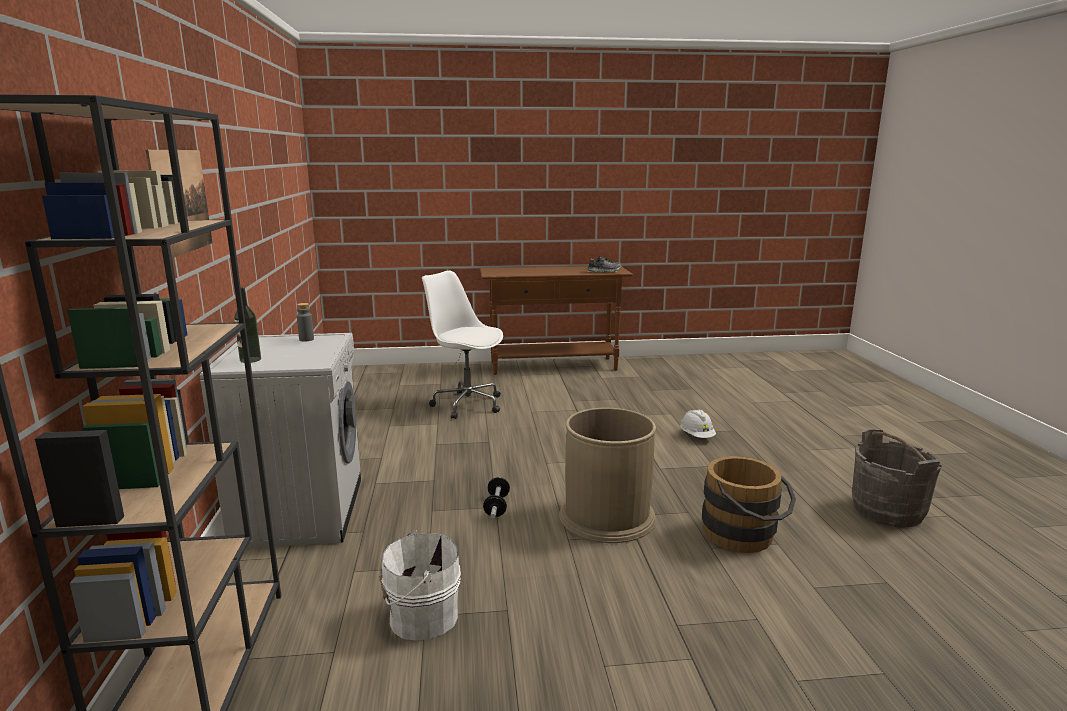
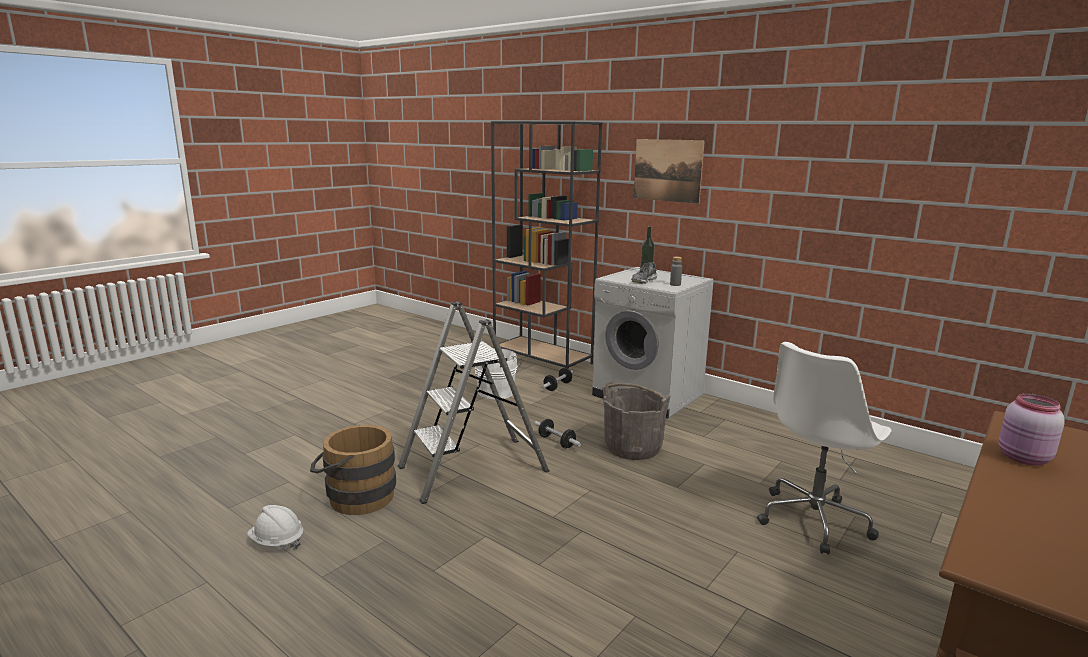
camera: 135 degrees right, 0 degrees up
(339, 580) = (557, 386): none -> dumbbell
(466, 404) = (811, 522): white office chair -> white office chair turned 150 degrees clockwise
(531, 272) = (1023, 458): none -> pink jar
(604, 271) = (994, 541): shoe -> shoe (644, 281)
(607, 516) = (475, 468): brown trash can -> grey step ladder
(696, 436) = (496, 621): white hard hat -> white hard hat (277, 542)
(887, 511) = (205, 595): grey bucket -> grey bucket (633, 447)

